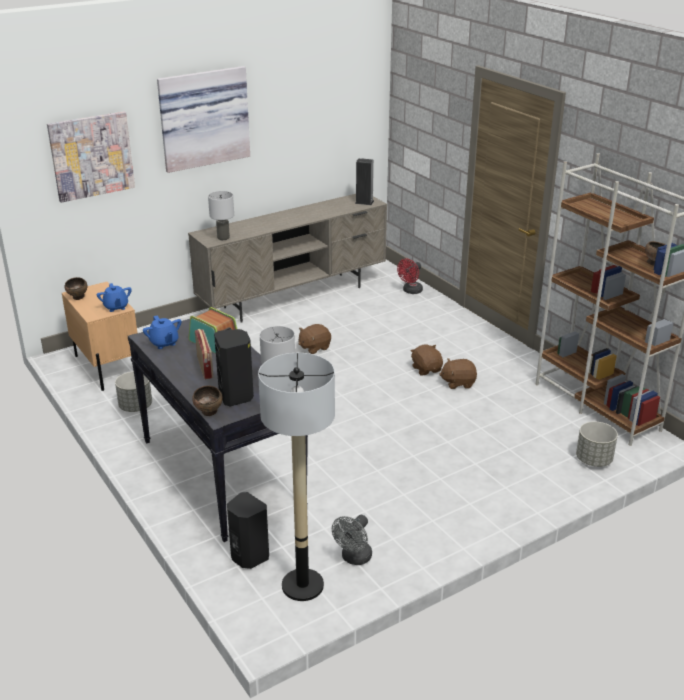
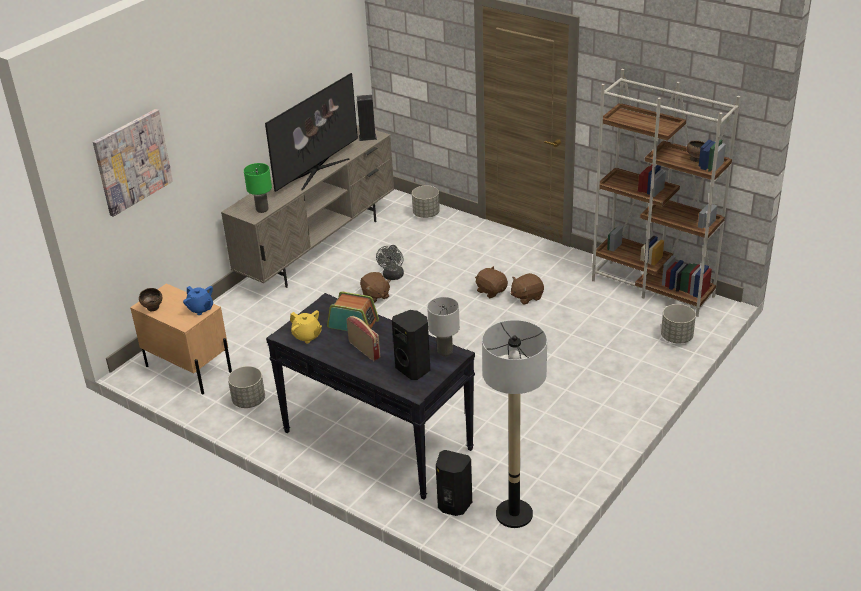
camera: 20 degrees left, 5 degrees up
(164, 343) = (307, 336): blue teapot -> yellow teapot
(203, 118) = (220, 94): picture -> none
(209, 413) = (403, 391): brown bowl -> none
(223, 238) = (261, 210): white table lamp -> green table lamp
(296, 219) = (316, 171): none -> television
(314, 347) = (375, 296): brown plush toy -> brown plush toy turned 60 degrees counterclockwise
(354, 558) = (540, 479): grey fan -> grey fan (392, 277)
(410, 291) = (426, 214): red fan -> grey planter

